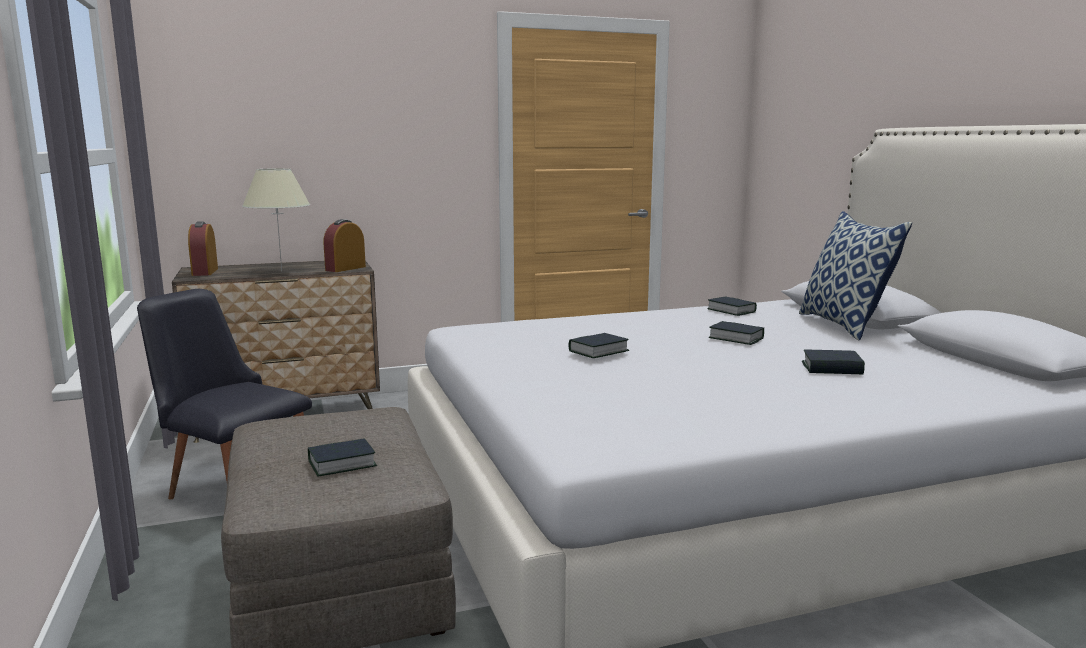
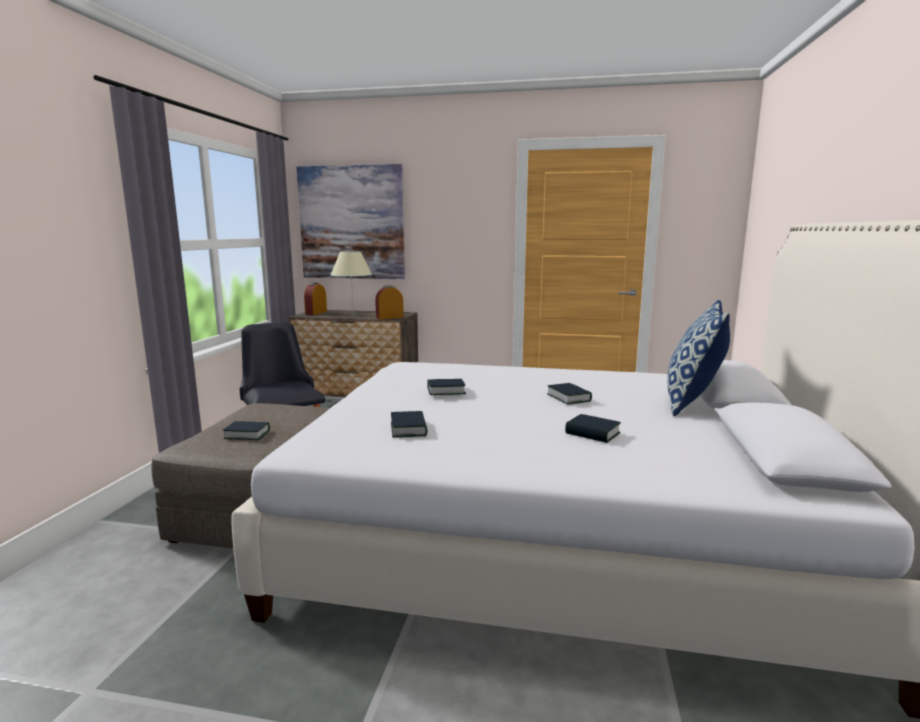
camera: 30 degrees right, 0 degrees up
(245, 123) = (351, 223): none -> picture
(731, 311) = (619, 377): book -> book (408, 429)

